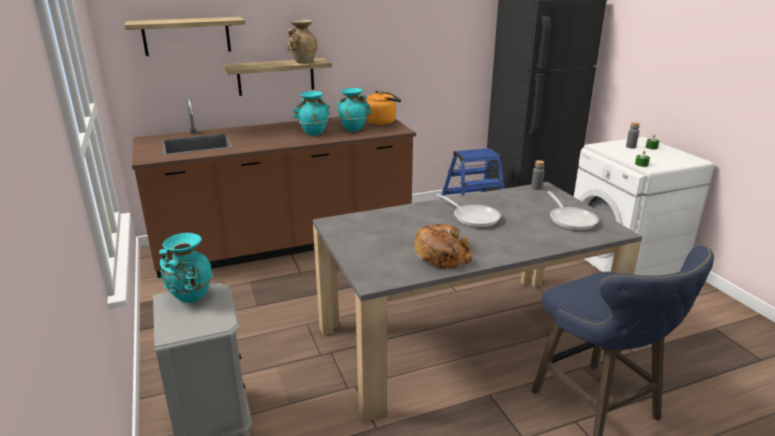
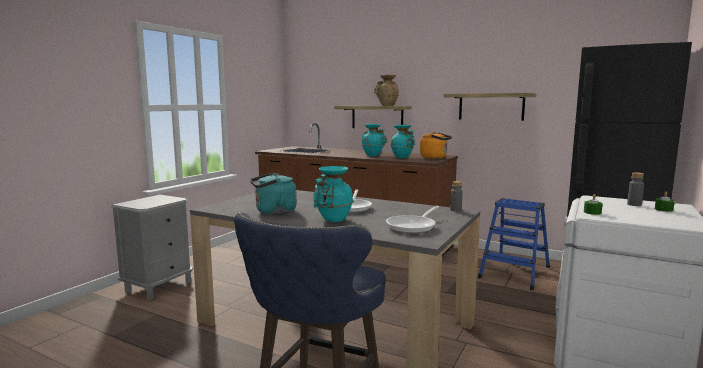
camera: 50 degrees right, 15 degrees down
(186, 36) = (327, 86): shelf -> shelf (491, 107)
(190, 298) = (163, 198): turquoise vase -> turquoise vase (332, 219)
(443, 255) = (273, 212): bread -> turquoise kettle

